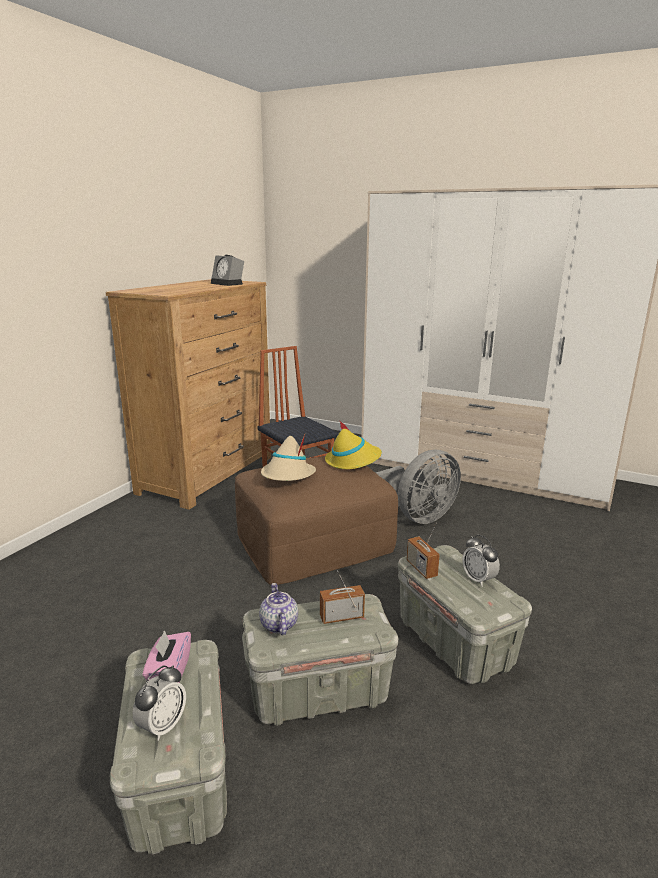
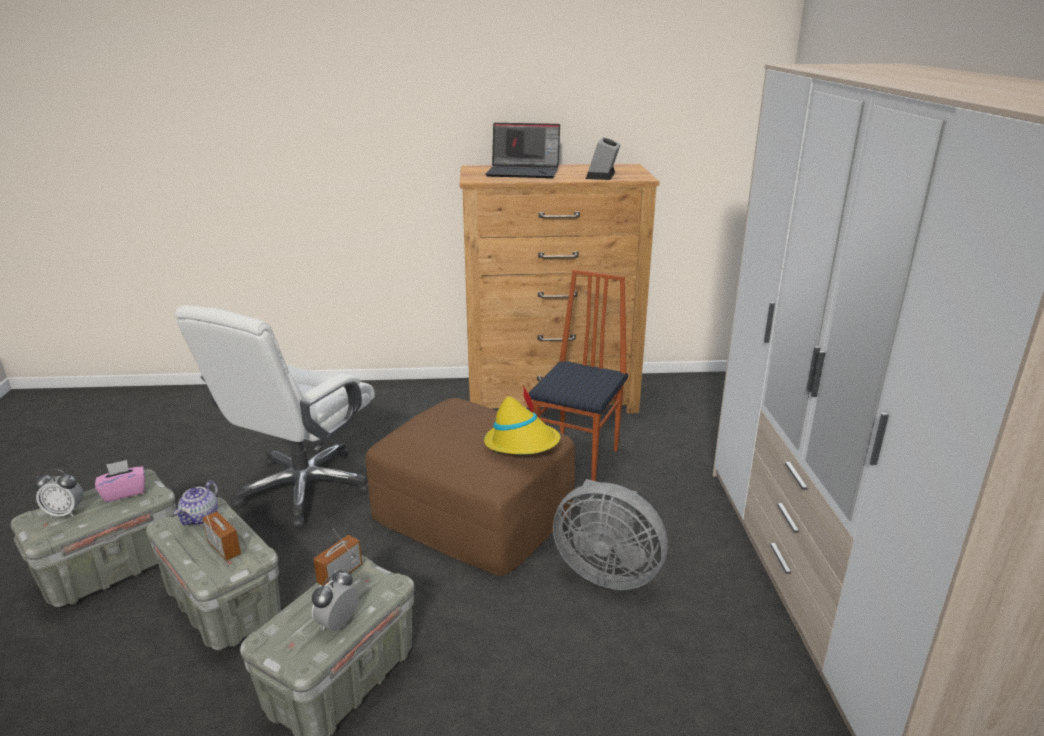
camera: 60 degrees right, 5 degrees up
(175, 288) = (524, 172): none -> laptop
(185, 611) = (303, 488): none -> white office chair
(278, 624) = (200, 518): teapot -> teapot turned 150 degrees clockwise
(288, 476) = (441, 419): beige hat -> none

